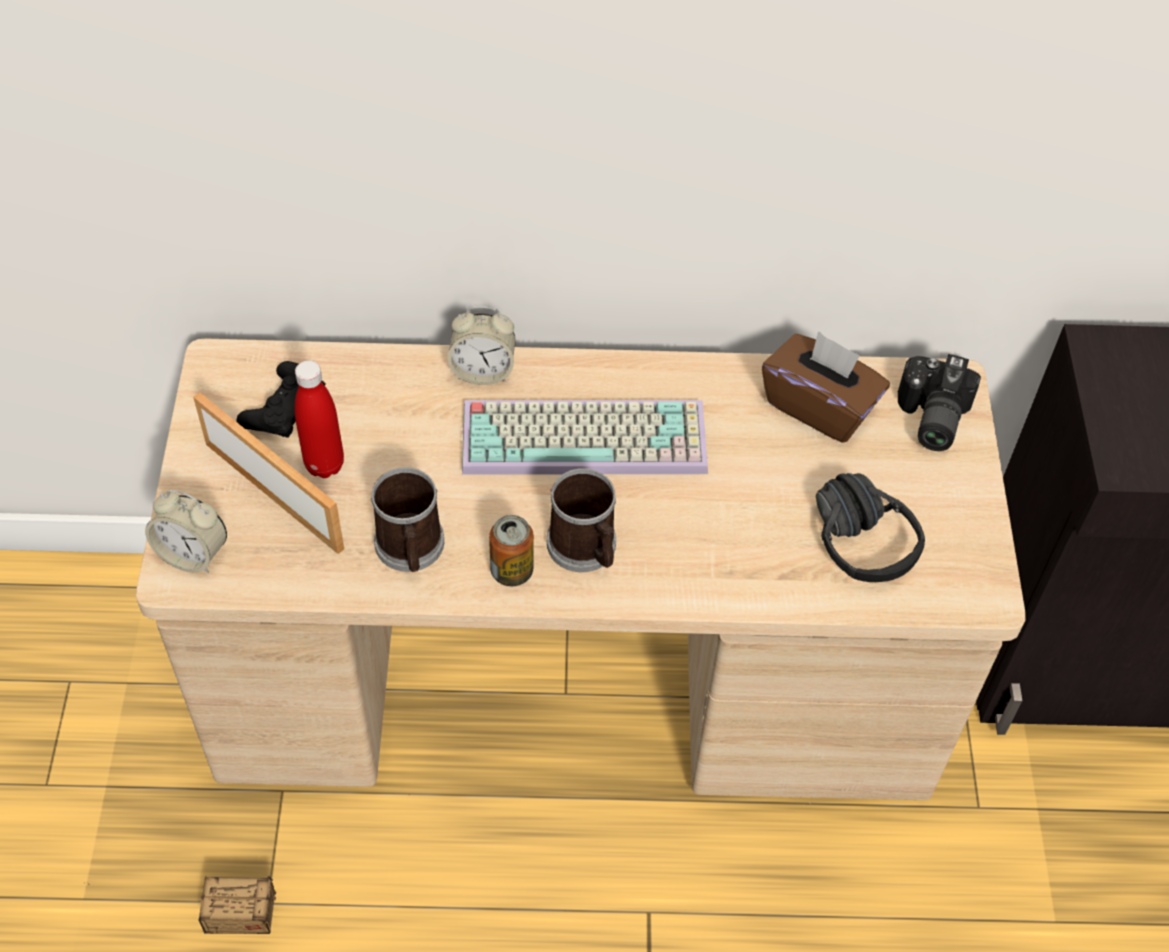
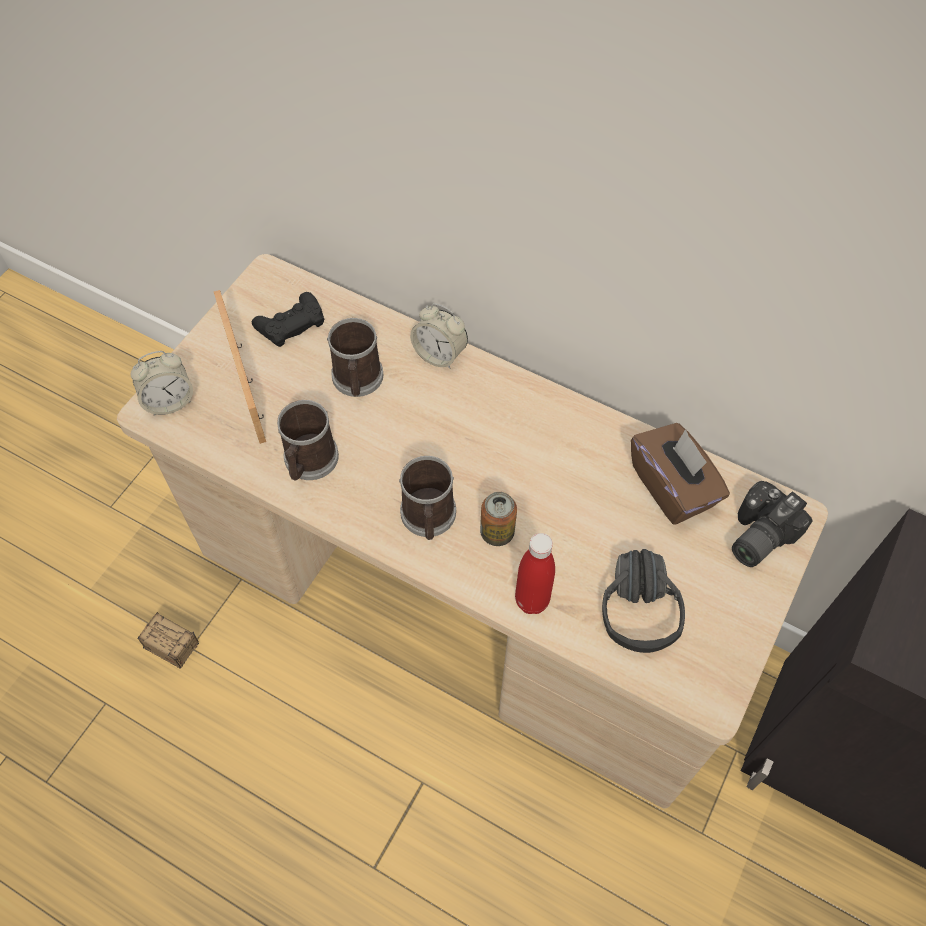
camera: 30 degrees right, 5 degrees up
(193, 554) = (169, 401): alarm clock -> alarm clock turned 75 degrees counterclockwise
(324, 464) = (291, 376): red bottle -> red bottle (532, 600)
(407, 437) = (357, 380): none -> mug
(512, 571) = (367, 510): can -> can (497, 532)
(587, 435) = (483, 434): keyboard -> none

